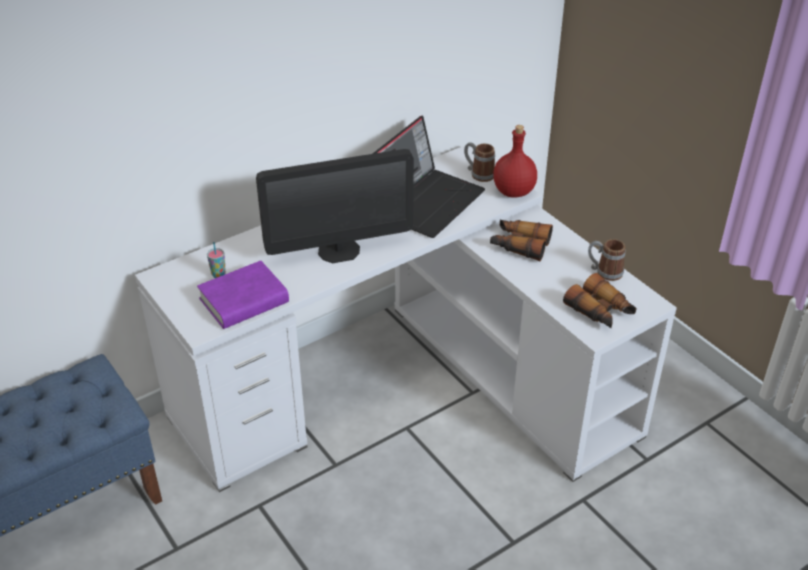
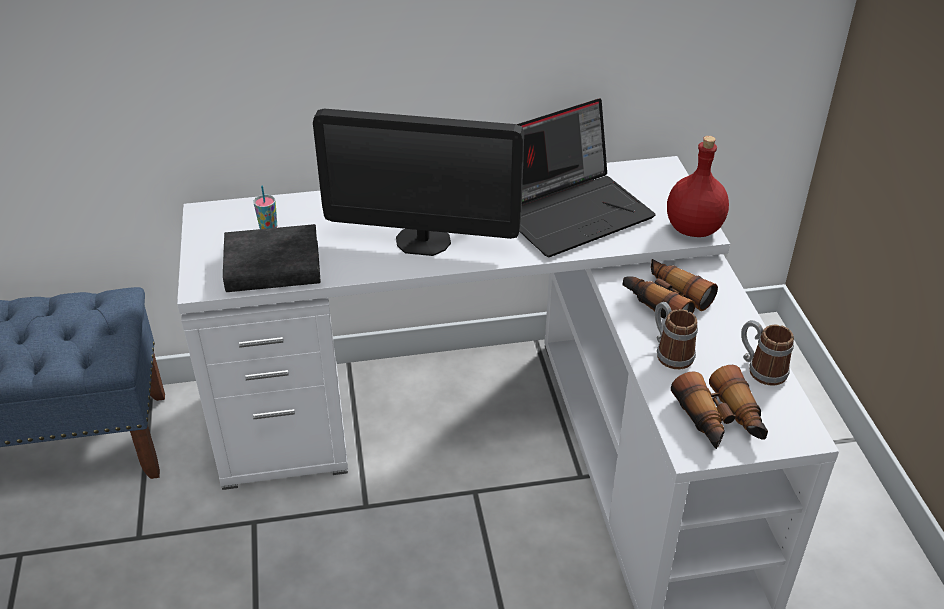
camera: 25 degrees right, 0 degrees up
(244, 301) = (273, 267): purple book -> black book
(478, 174) = (662, 195): mug -> mug (670, 352)

